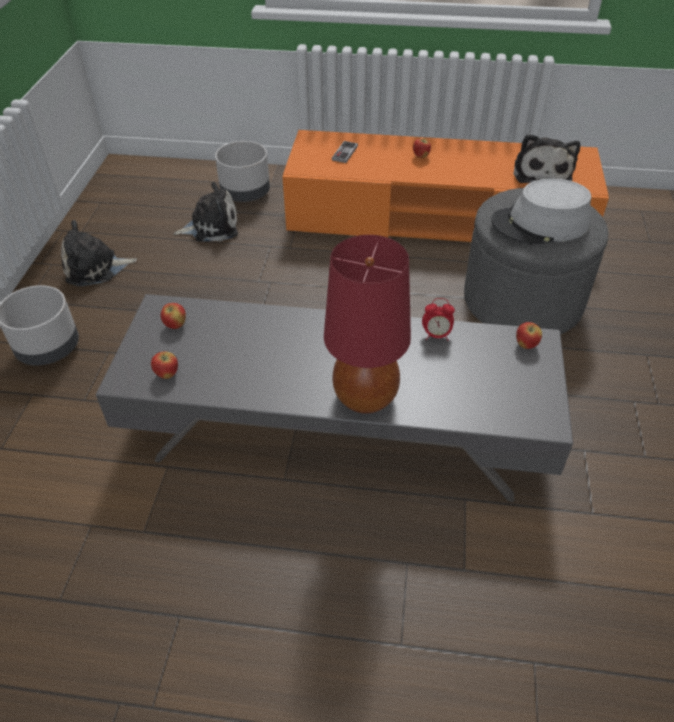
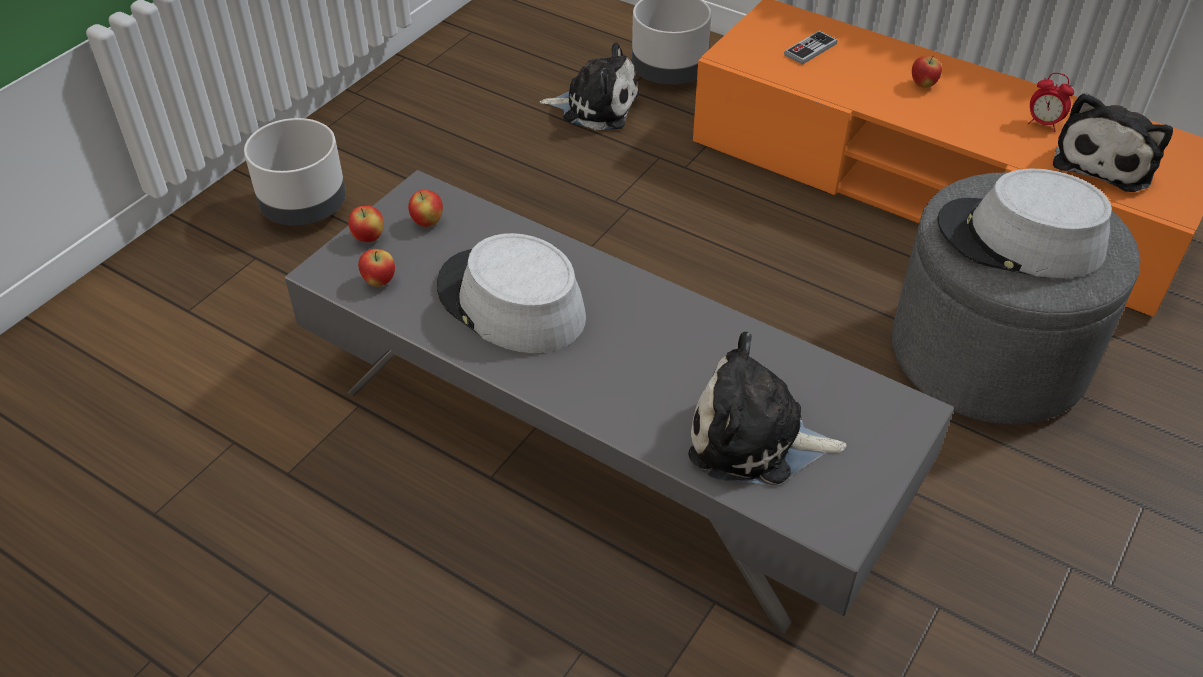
camera: 25 degrees right, 0 degrees up
(96, 268) = (416, 120): plush toy -> plush toy (754, 439)
(265, 358) = (510, 303): none -> grey hat
(366, 396) = (607, 399): red table lamp -> none
(436, 335) = (761, 351): alarm clock -> alarm clock (1043, 124)
(526, 345) = (884, 410): apple -> apple (369, 238)

